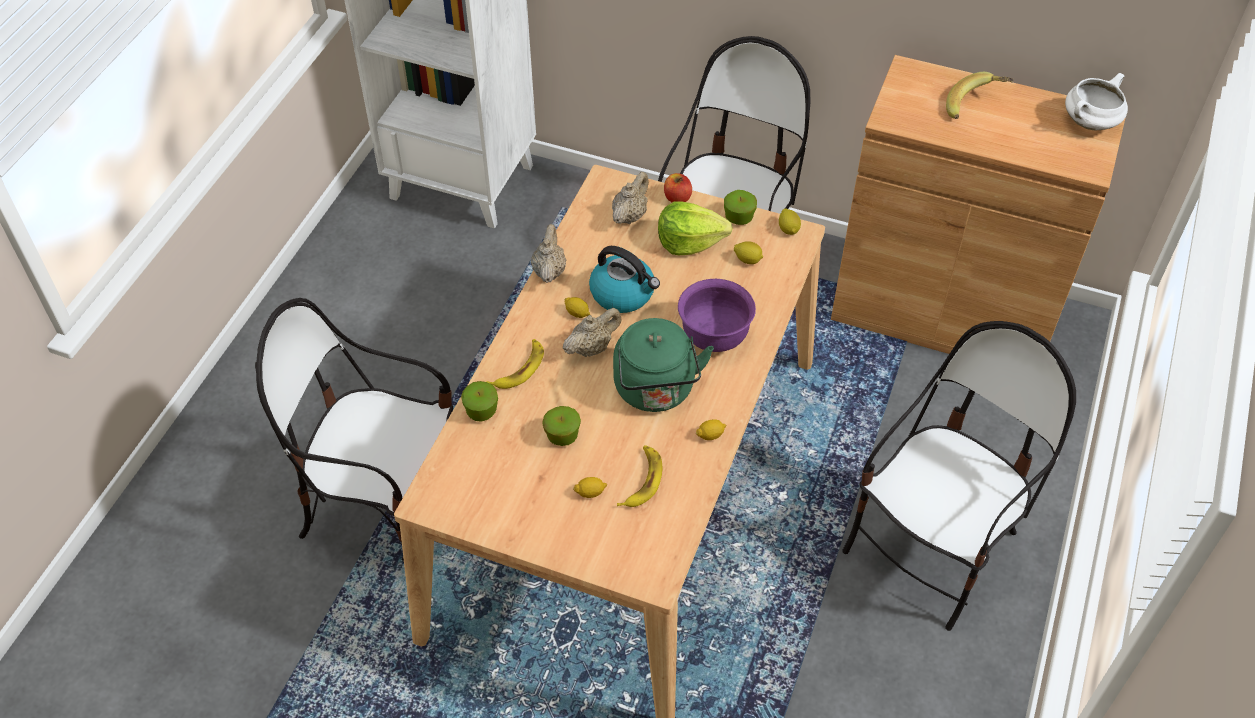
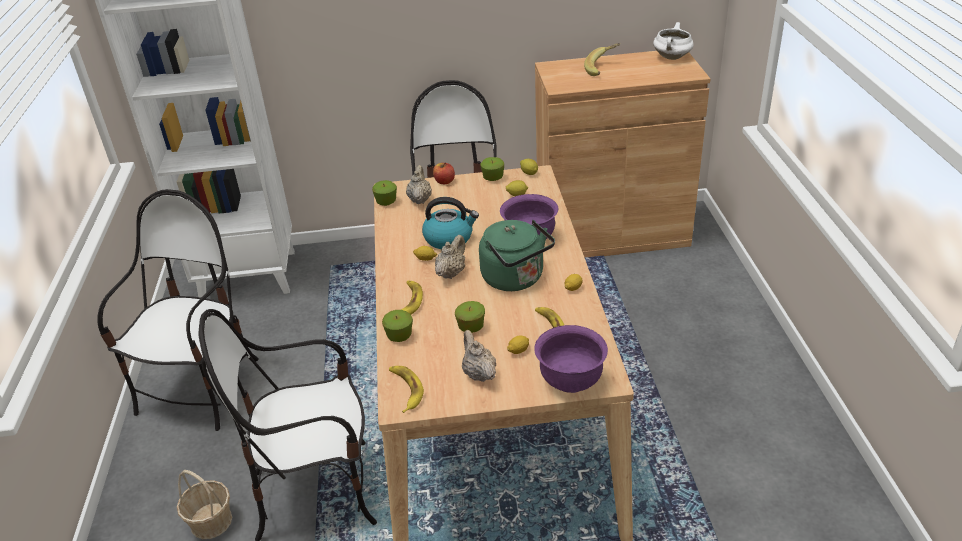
camera: 25 degrees left, 15 degrees down
(269, 492) = (211, 521): none -> basket
(444, 485) = (405, 390): none -> banana
(549, 271) = (387, 244): beige teapot -> beige teapot (478, 373)
(589, 202) = (386, 202): none -> apple
(616, 559) = (570, 380): none -> purple bowl
(689, 241) = (471, 199): lettuce -> none
(933, 549) = (708, 353): chair -> chair (201, 389)

